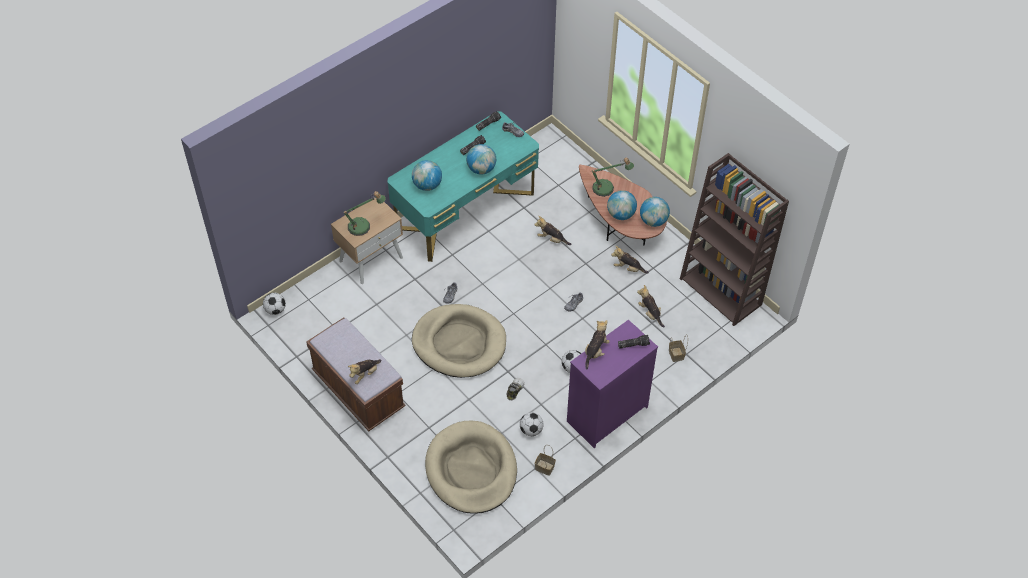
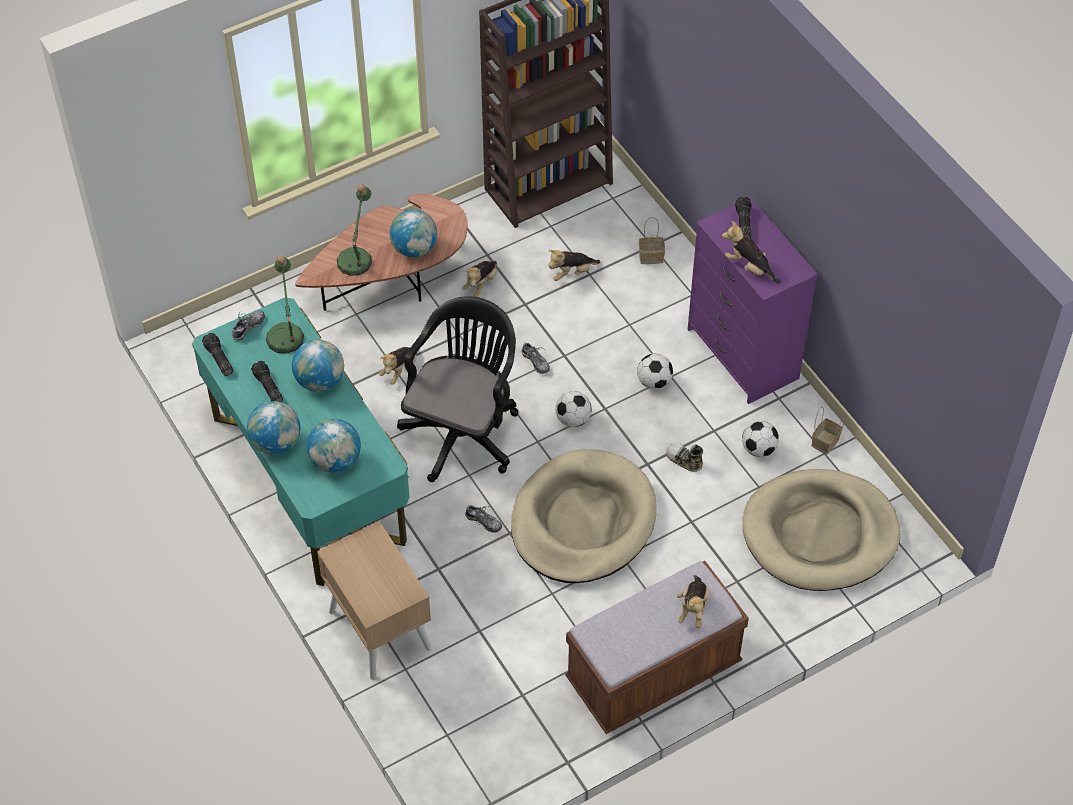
camera: 80 degrees left, 0 degrees up
(275, 310) = (460, 789): football -> football (573, 419)
(363, 226) = (384, 579): table lamp -> table lamp (286, 333)
(365, 374) = (693, 608): plush toy -> plush toy turned 45 degrees clockwise
(513, 276) = (463, 431): none -> black office chair
(653, 221) = (437, 212): globe -> globe (276, 443)

